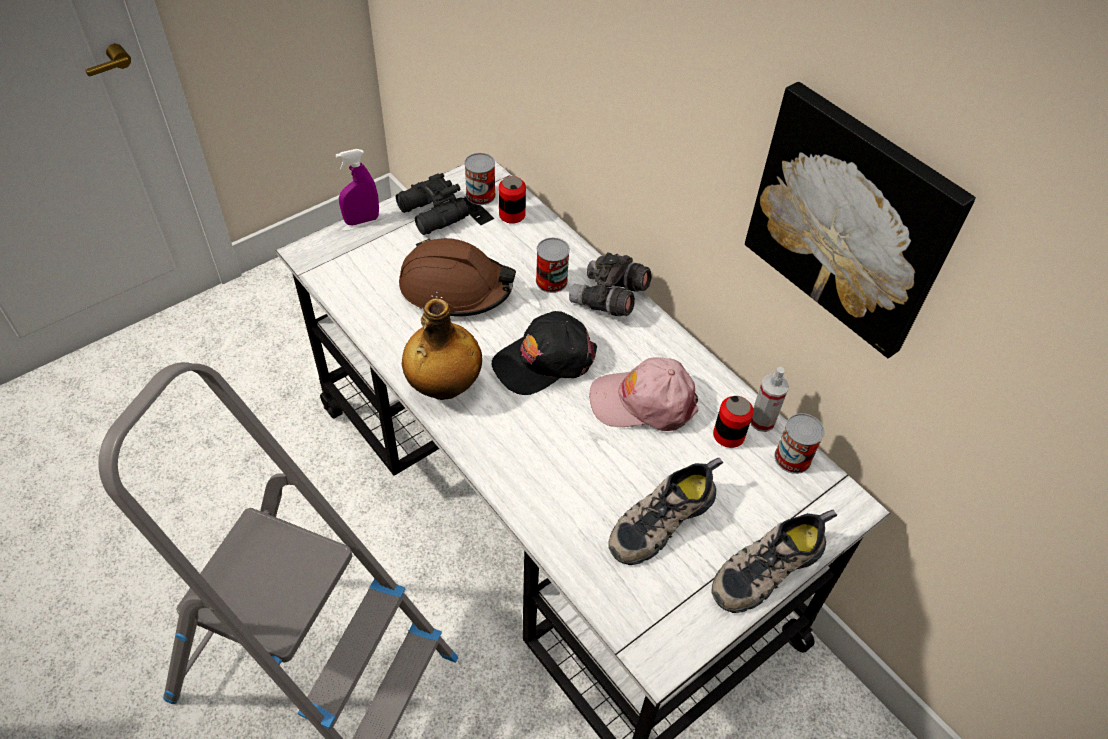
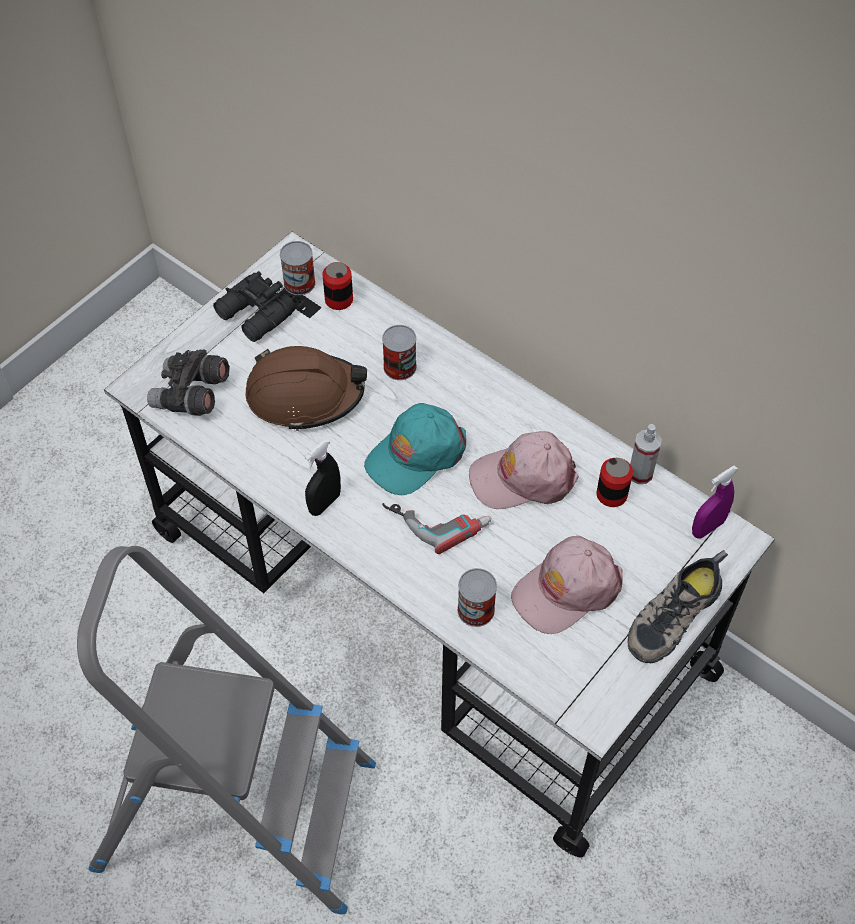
camera: 10 degrees left, 5 degrees up
(362, 220) = (183, 337): purple spray bottle -> purple spray bottle (707, 527)
(443, 387) = (324, 503): bottle -> black spray bottle
(544, 360) = (415, 454): black cap -> turquoise cap
(549, 422) = (438, 517): none -> power drill
(609, 299) = (462, 375): grey binoculars -> grey binoculars (191, 396)
(660, 518) = (566, 589): shoe -> pink cap
(792, 458) = (676, 504): can -> can (476, 610)
(852, 219) = (696, 290): picture -> none

